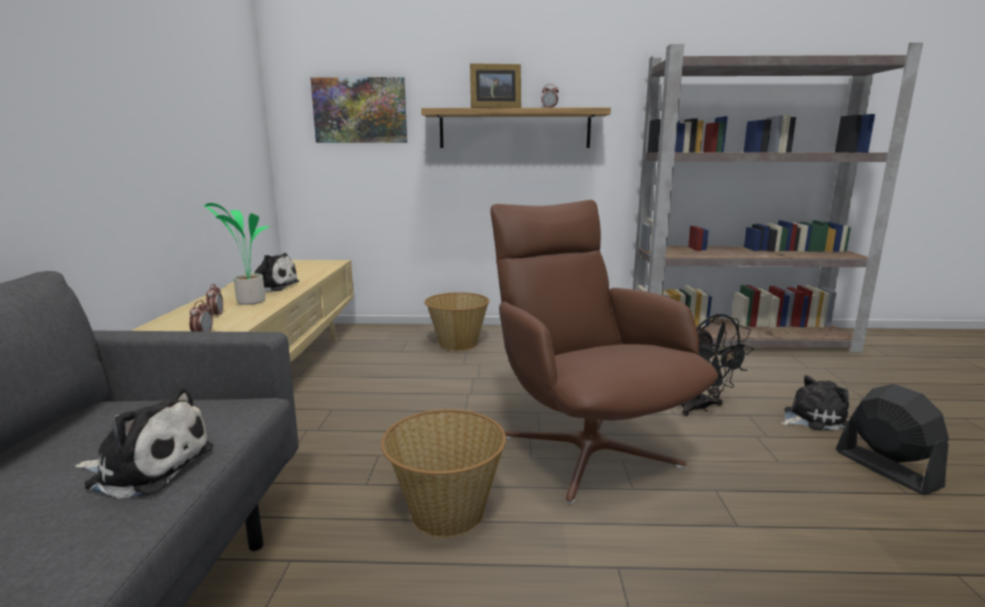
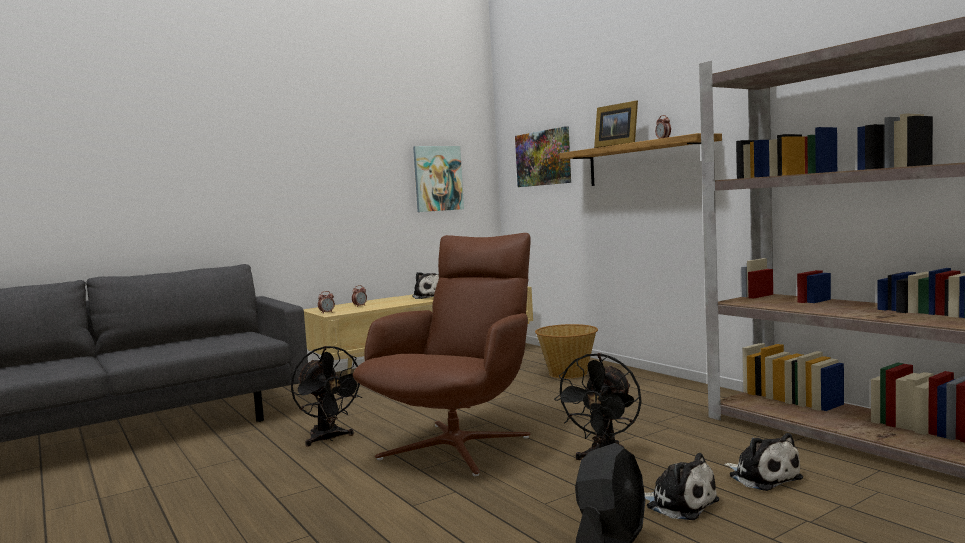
camera: 55 degrees right, 10 degrees down
(147, 467) = (199, 347): plush toy -> plush toy (762, 477)
(225, 122) = (438, 178): none -> picture
(249, 301) = (393, 302): potted plant -> none
(446, 513) = (328, 439): basket -> black fan

